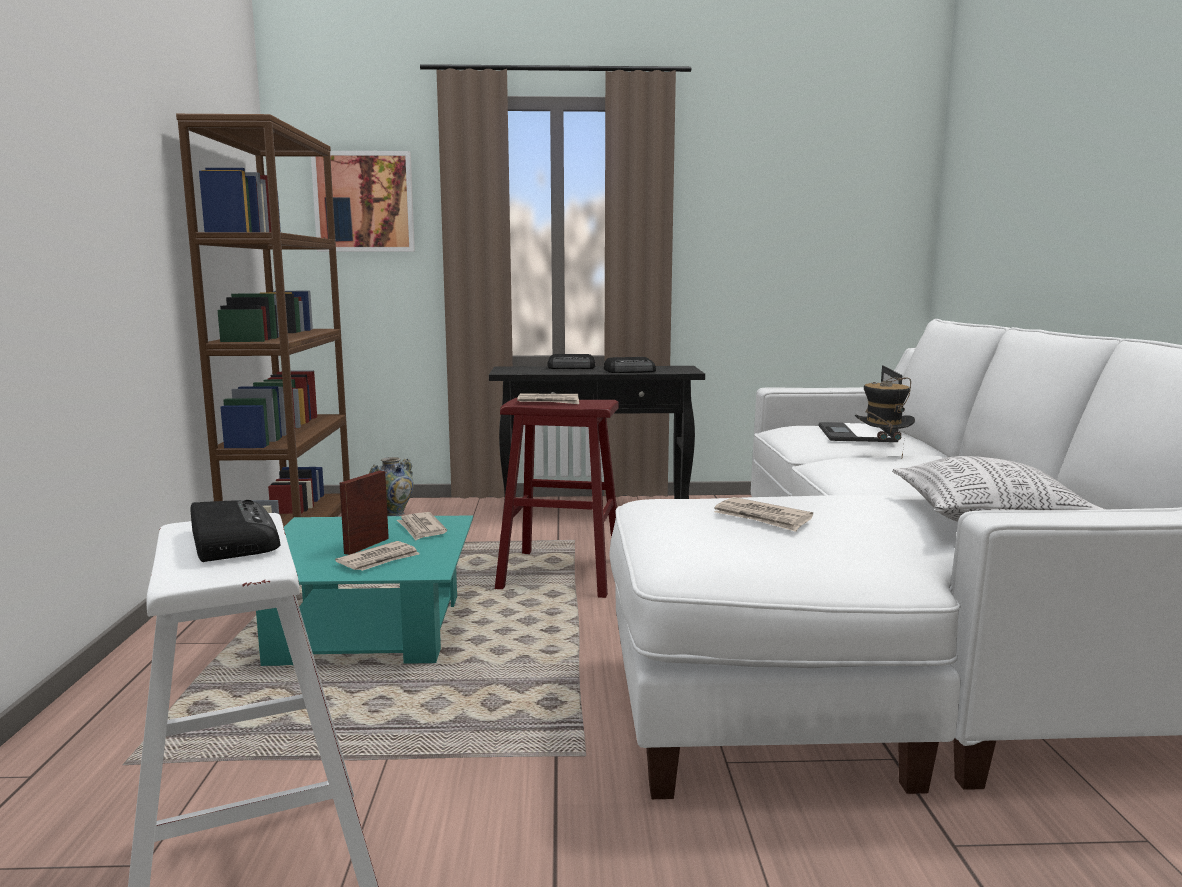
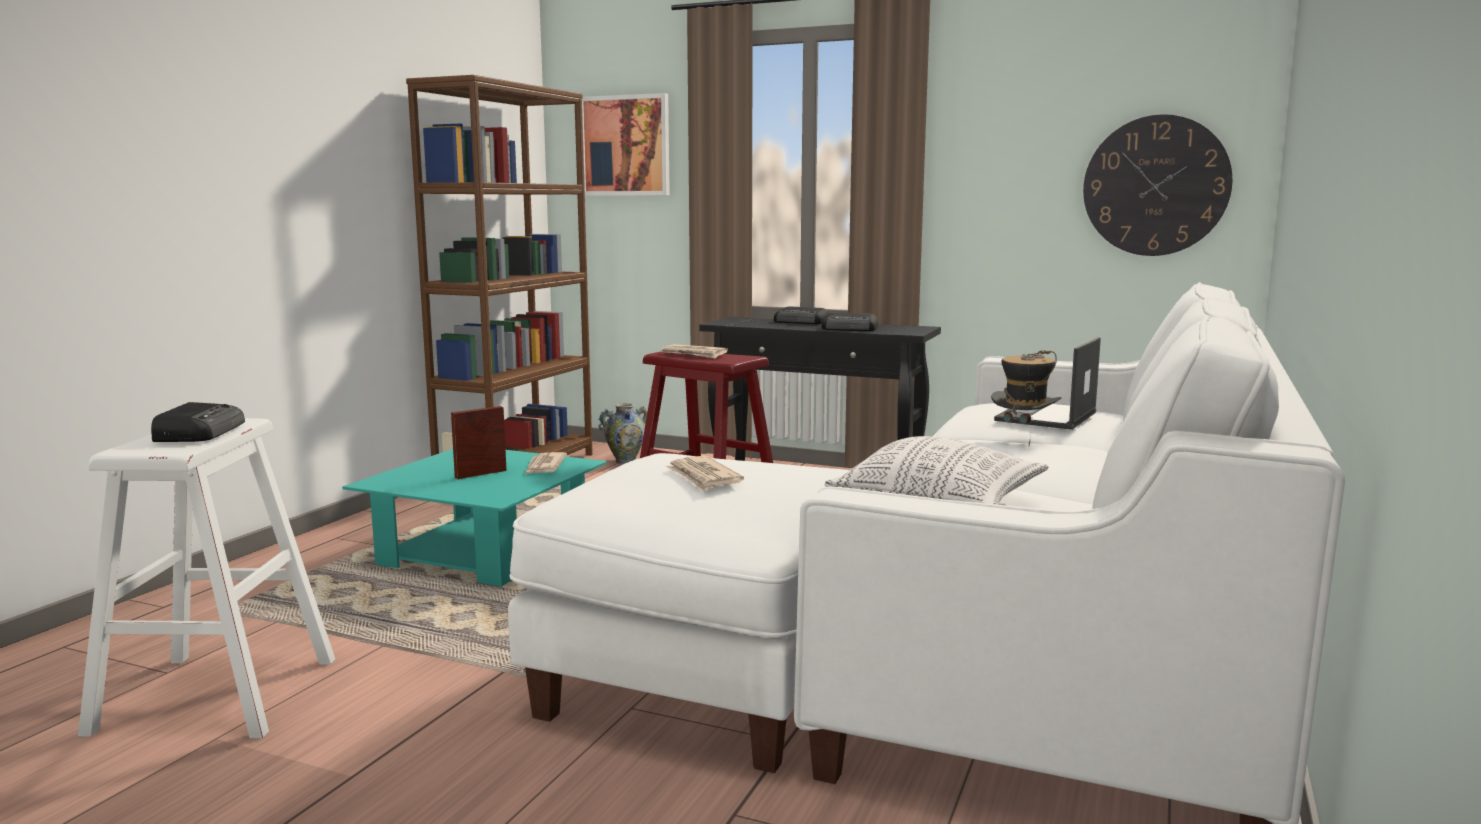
camera: 25 degrees right, 0 degrees up
(379, 560) = (473, 486): newspaper -> none
(850, 245) = (1156, 186): none -> wall clock

